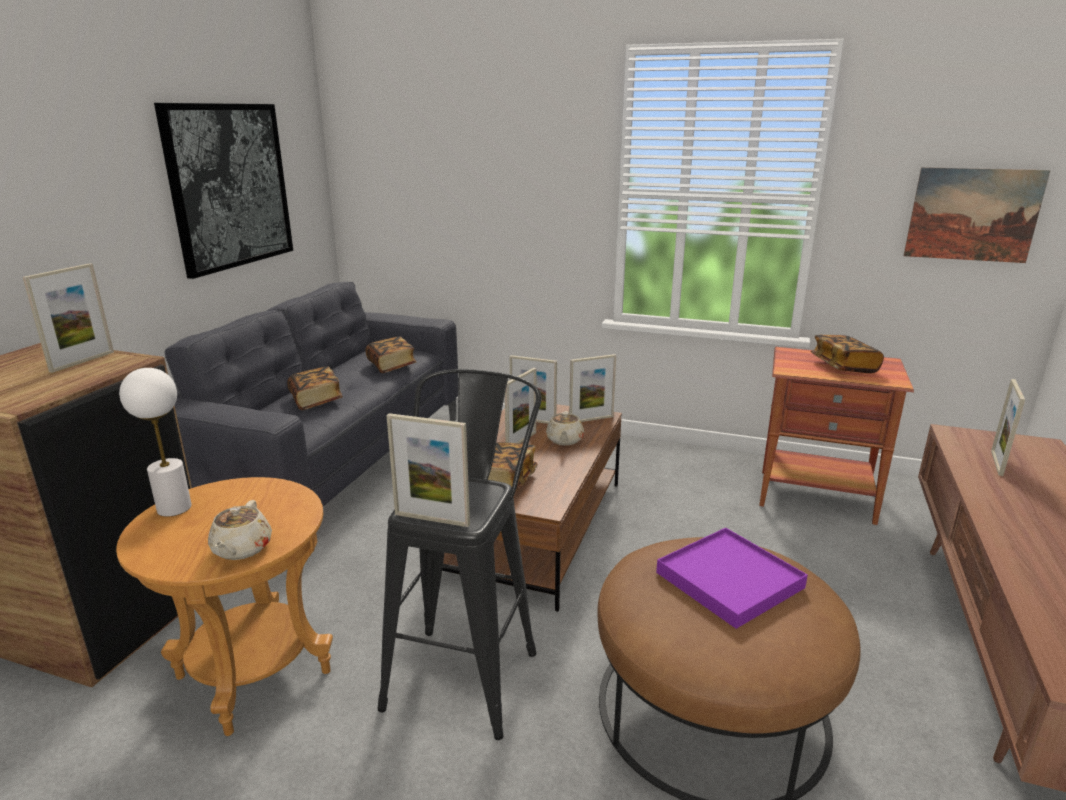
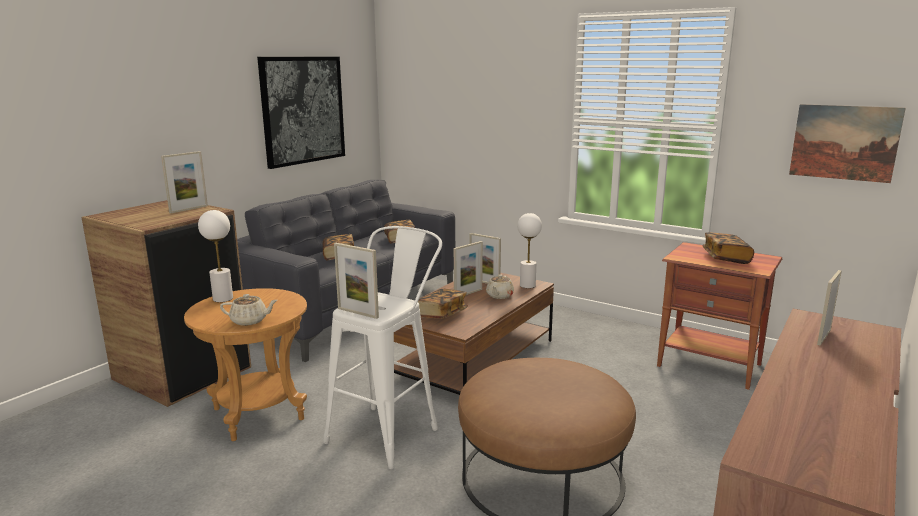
camera: 15 degrees right, 5 degrees down
(241, 549) = (250, 321): beige teapot -> beige teapot turned 105 degrees counterclockwise
(468, 668) = (389, 430): black stool -> white stool
(591, 419) = (527, 285): picture frame -> white table lamp
(729, 580) = (553, 380): purple tray -> none

